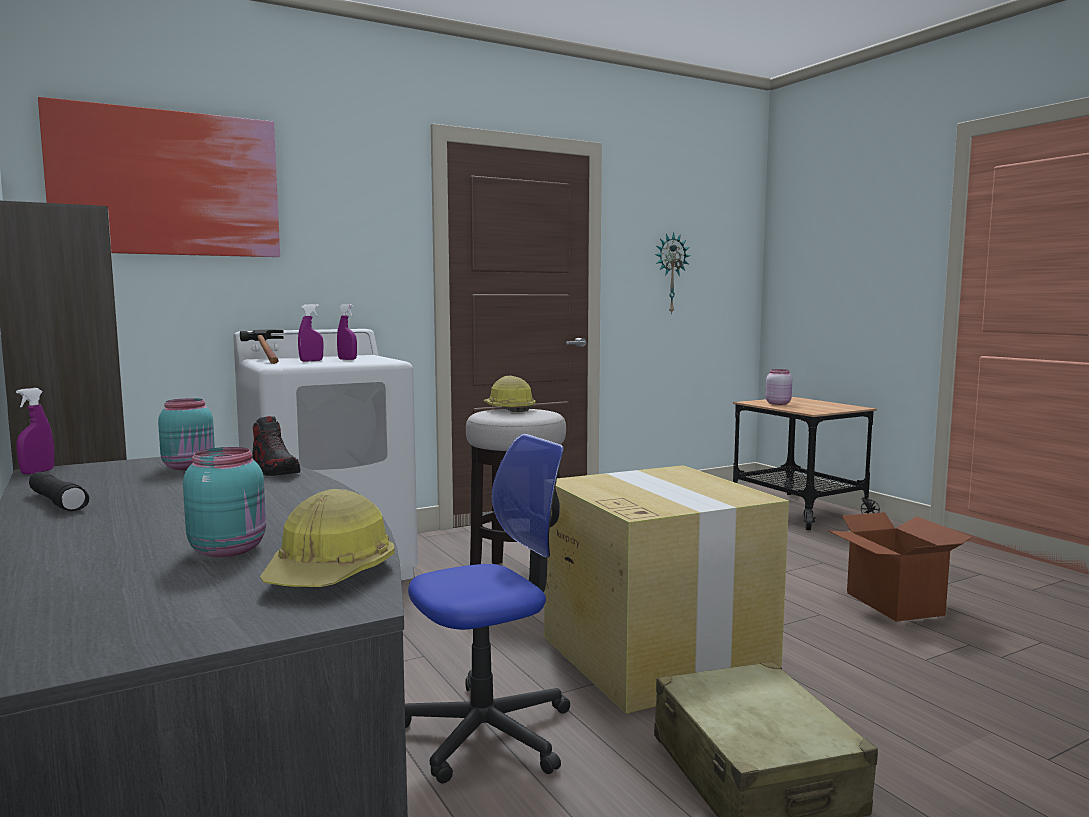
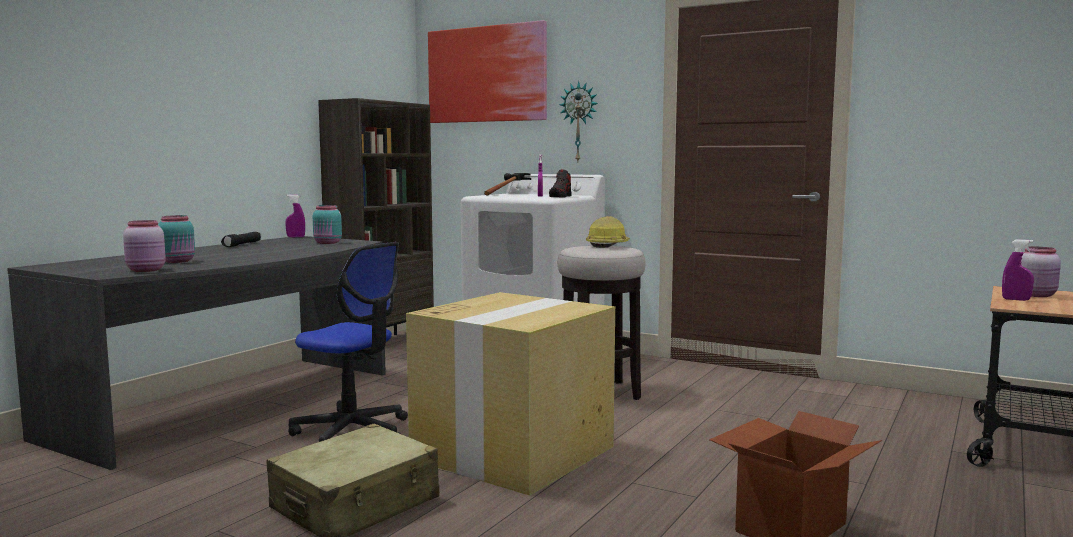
camera: 60 degrees right, 0 degrees up
(275, 470) = (332, 248): shoe -> shoe (560, 197)
(311, 361) = (516, 195): purple spray bottle -> purple spray bottle (1016, 299)
(331, 573) = (146, 270): hard hat -> pink jar
(670, 273) = (960, 117): wall clock -> wall clock (579, 122)

